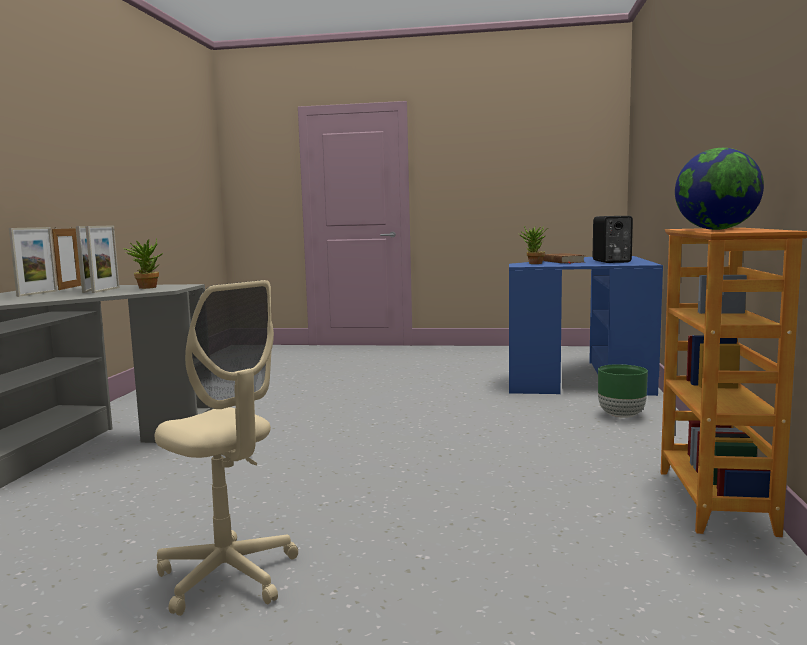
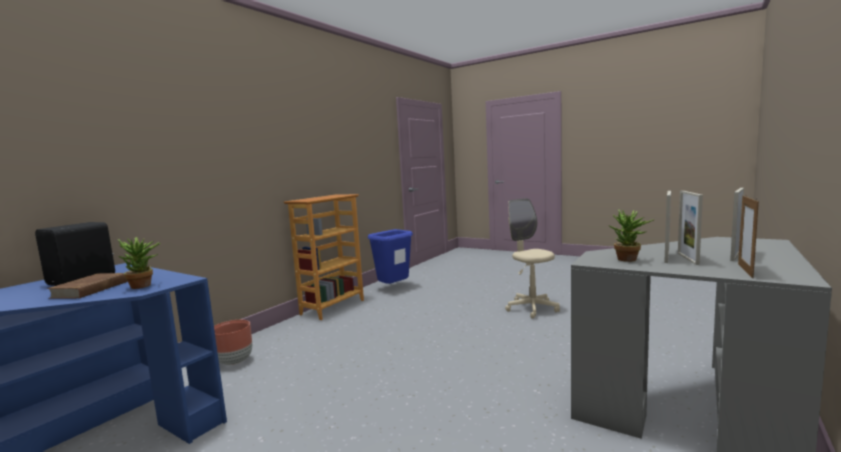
camera: 155 degrees left, 0 degrees up
(621, 415) = (235, 362): green planter -> brown planter
(715, 599) = (394, 289): none -> blue trash can
(716, 229) = (323, 197): globe -> none

